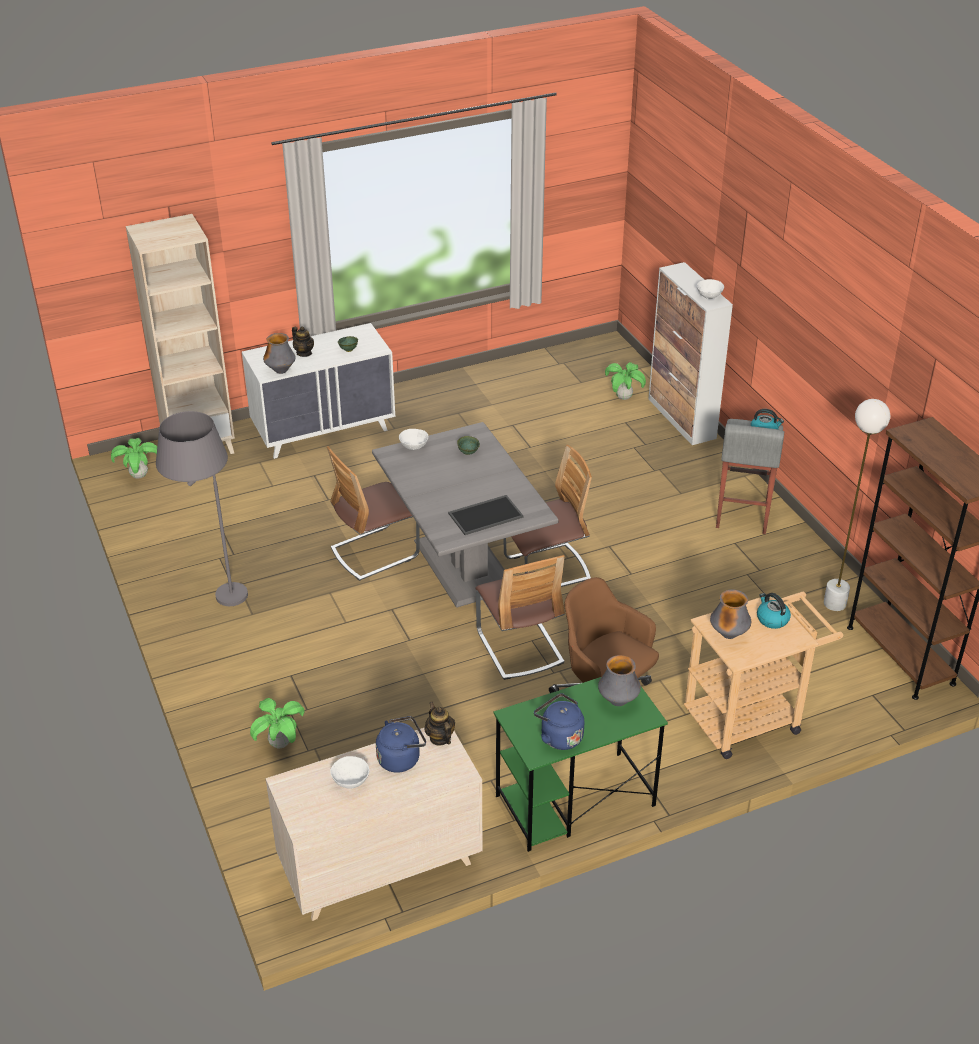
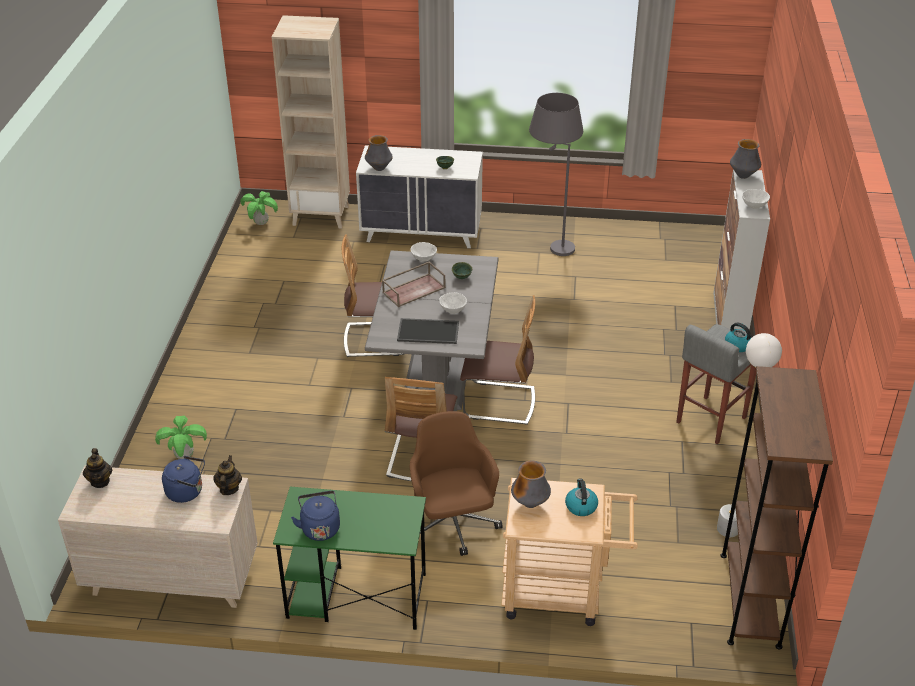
camera: 30 degrees right, 0 degrees up
(213, 596) = (234, 329): grey floor lamp -> grey floor lamp (549, 245)
(304, 353) = (409, 160): teapot -> teapot (100, 481)
(351, 781) = (137, 493): white bowl -> white bowl (453, 310)
(433, 480) = (414, 289): none -> brown tray
(618, 701) = (392, 519): vase -> vase (743, 176)
(624, 397) = (692, 284): potted plant -> none

